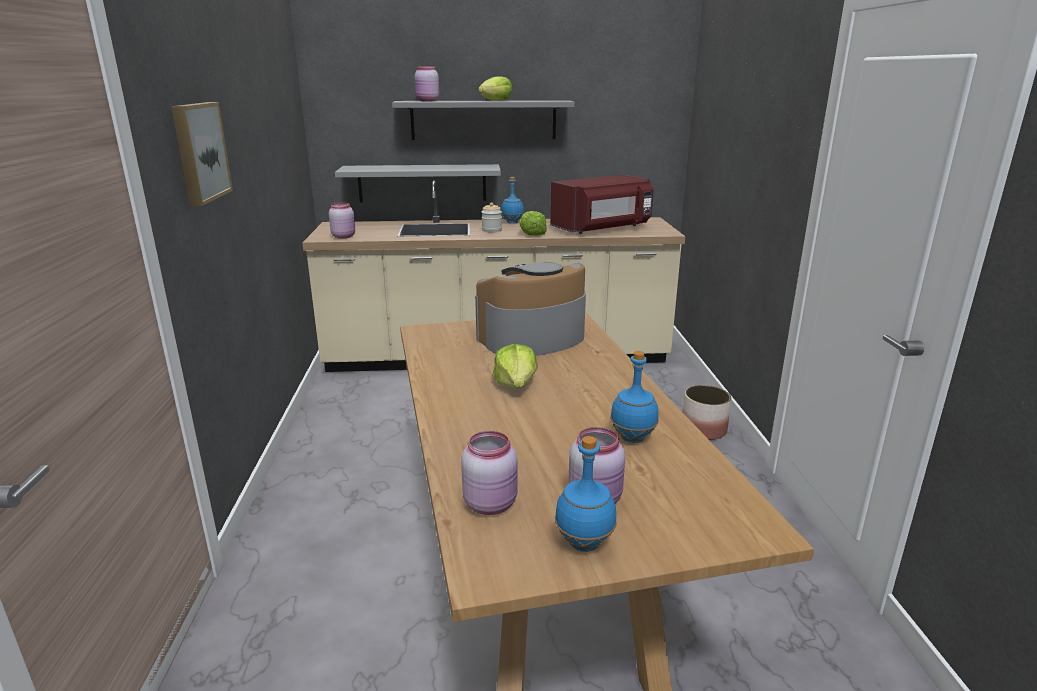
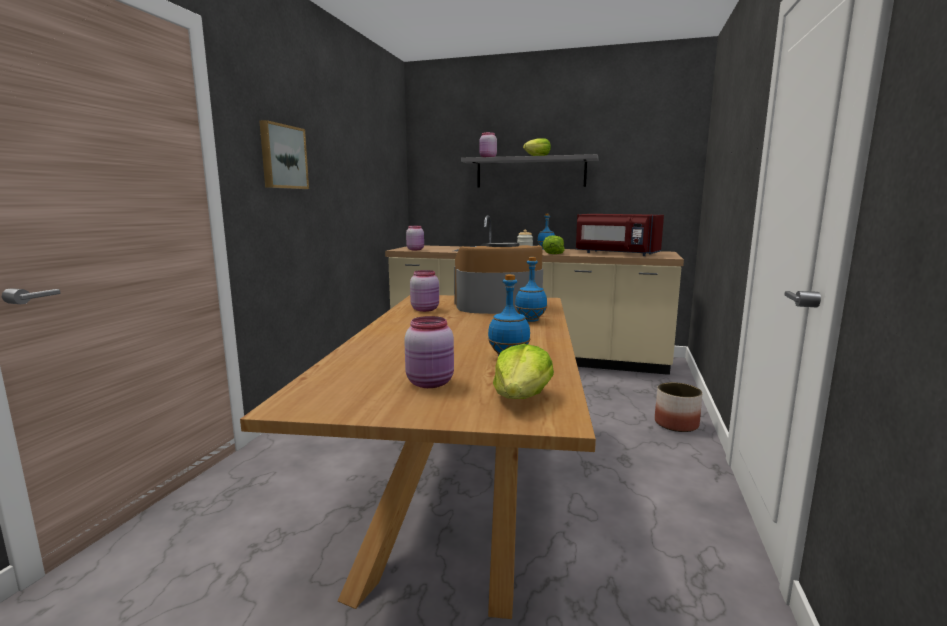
camera: 20 degrees right, 10 degrees down
(422, 183) = (483, 219): grey shelf -> none
(491, 503) = (348, 374): pink jar -> pink jar (426, 309)
(516, 384) = (453, 324): lettuce -> lettuce (521, 397)
(583, 543) = (386, 402): blue bottle -> blue bottle (530, 320)
(602, 228) = (615, 253): red microwave -> red microwave turned 45 degrees clockwise

